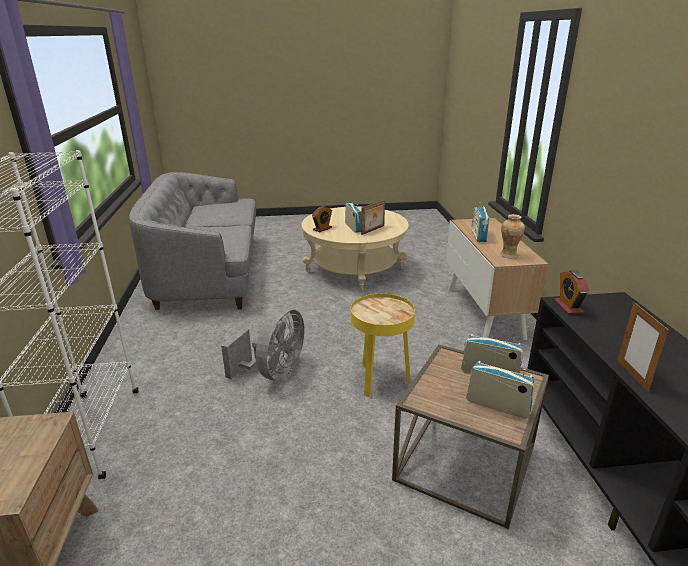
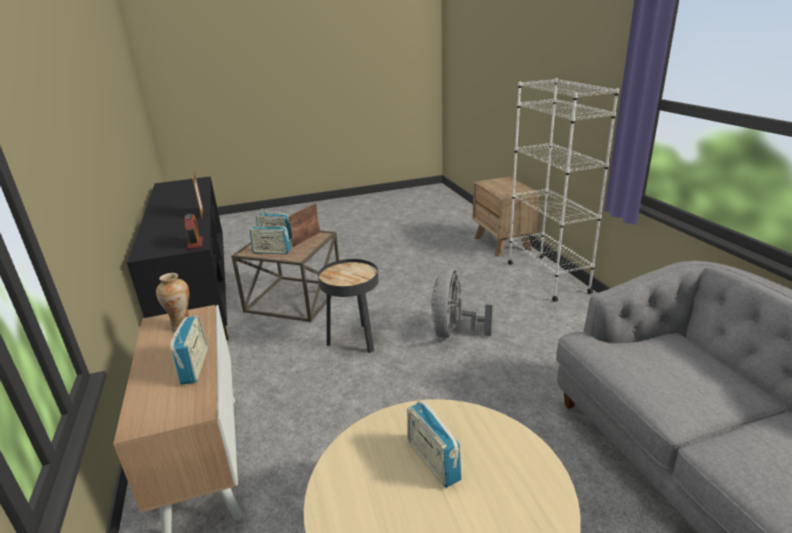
camera: 170 degrees right, 0 degrees up
(322, 229) = (497, 442): alarm clock -> none
(373, 230) = (385, 454): picture frame -> picture frame (306, 239)
(380, 379) = (354, 340): yellow side table -> black side table

